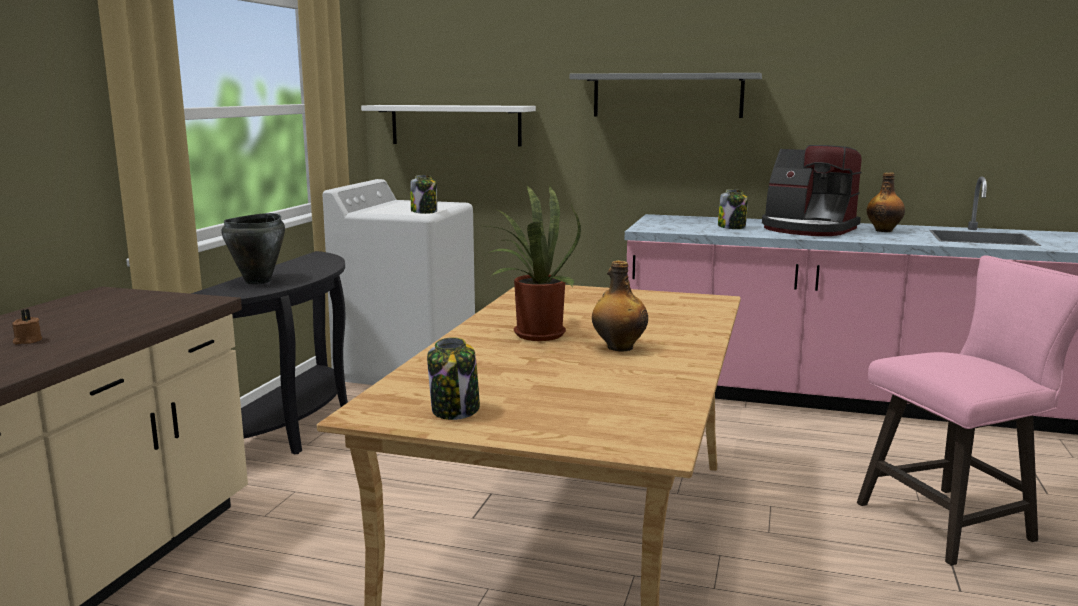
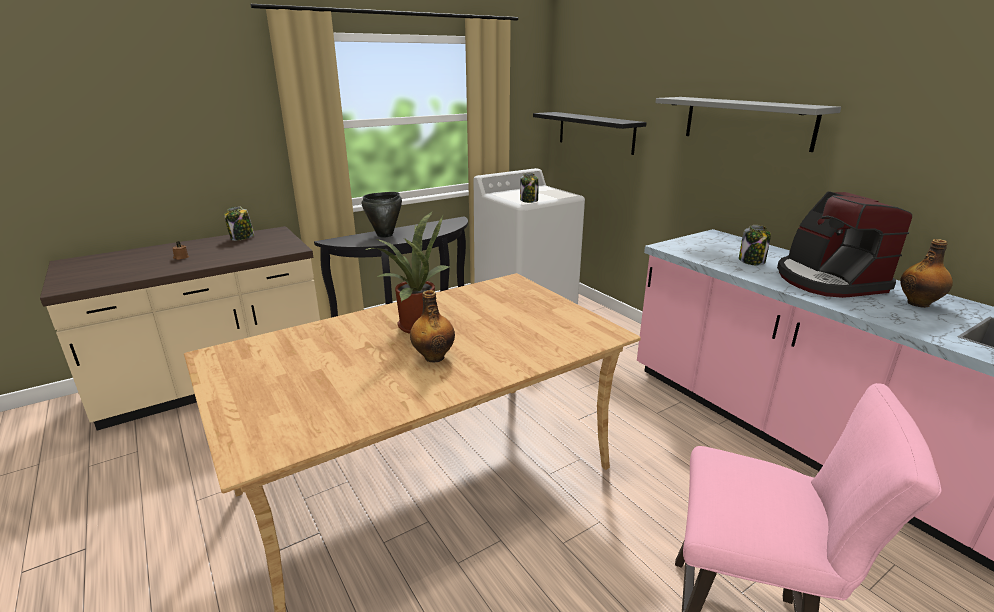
camera: 40 degrees right, 10 degrees up
(455, 125) = (595, 132): white shelf -> black shelf
(455, 410) = (243, 372): jar -> jar (242, 238)

